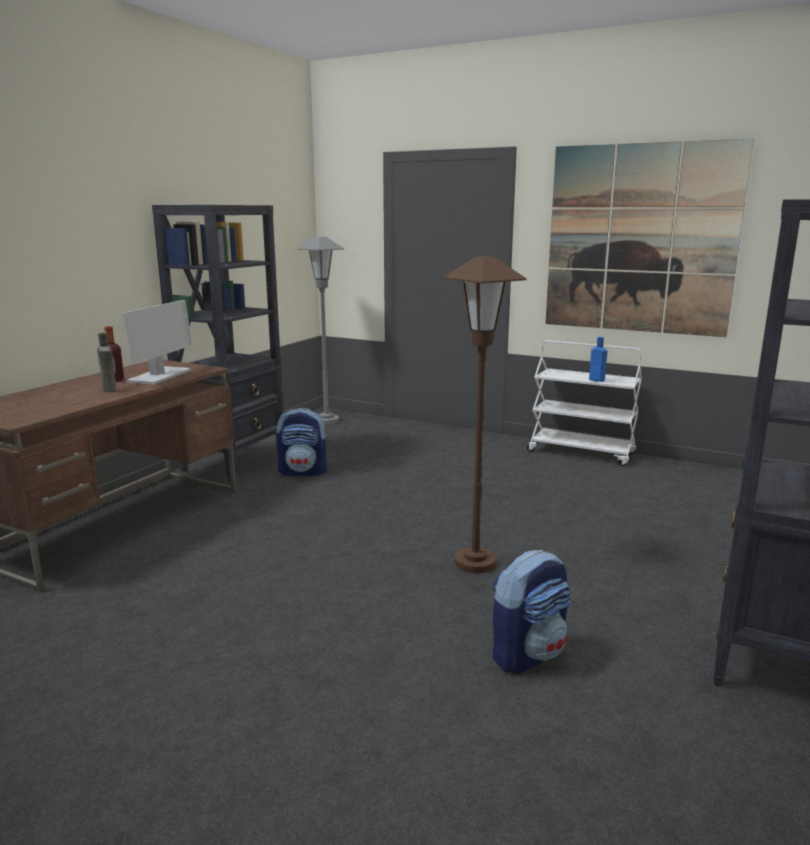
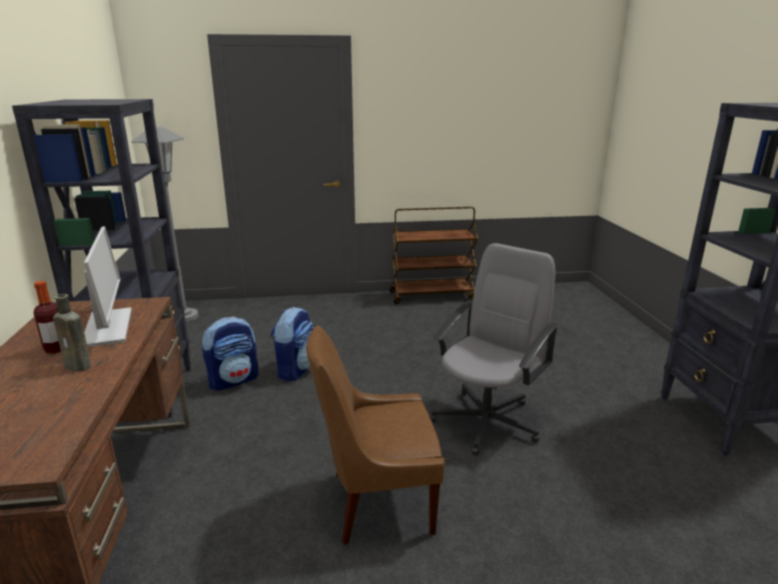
camera: 35 degrees left, 5 degrees up
(295, 580) = (377, 502): none -> brown chair
(475, 563) = (487, 421): brown floor lamp -> grey office chair
(528, 654) = (616, 486): backpack -> backpack (295, 369)
(581, 452) = (432, 295): white cart -> brown cart
(595, 380) = (444, 236): blue bottle -> none
(639, 240) = (461, 119): picture -> none

